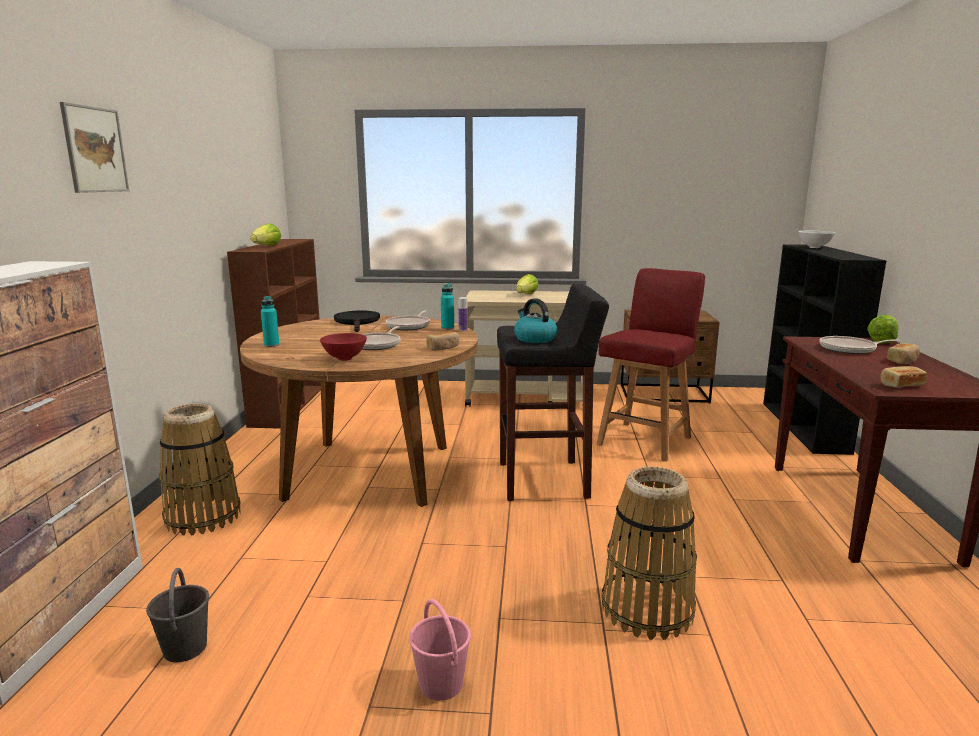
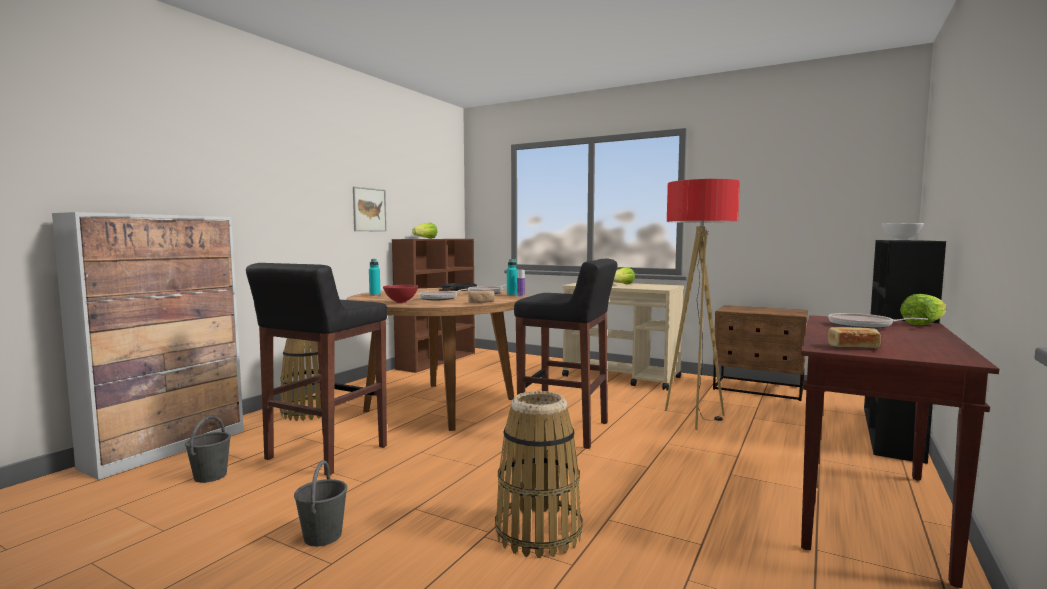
camera: 25 degrees right, 10 degrees down
(95, 149) = (278, 159): picture -> picture (369, 209)
(306, 573) = (325, 453): none -> black stool
(441, 685) = (322, 537): pink bucket -> grey bucket
(534, 339) = (547, 298): kettle -> none
(645, 440) = (695, 418): red chair -> floor lamp
(903, 361) = (908, 335): bread -> none

